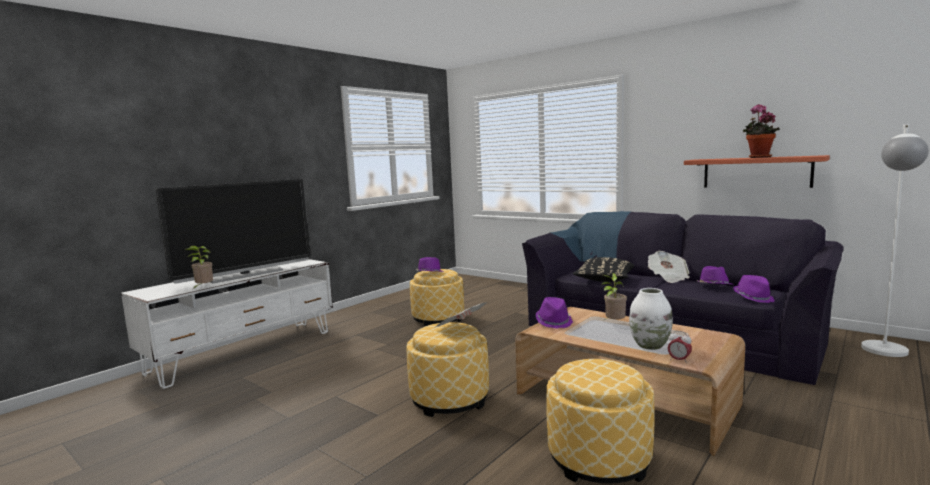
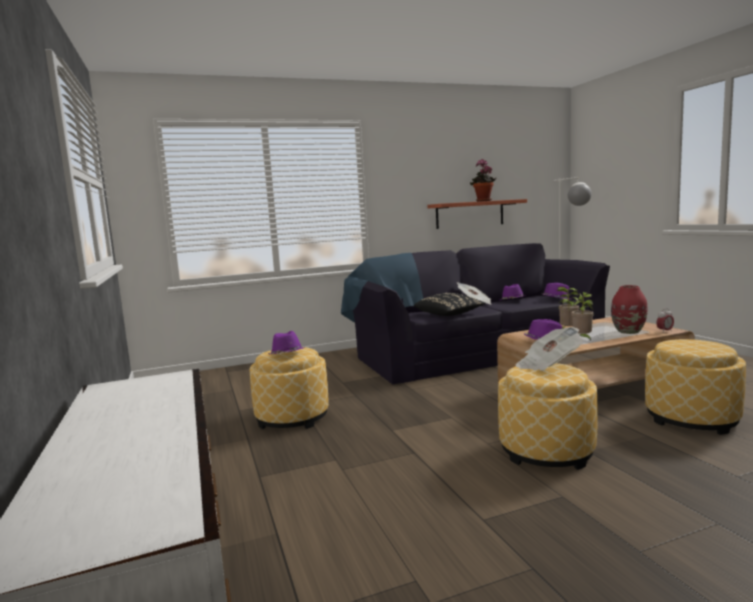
camera: 60 degrees left, 0 degrees up
(203, 288) = (196, 464): potted plant -> potted plant (582, 339)
(245, 275) = (148, 425): television -> none
(650, 345) = (628, 331): white vase -> red vase

